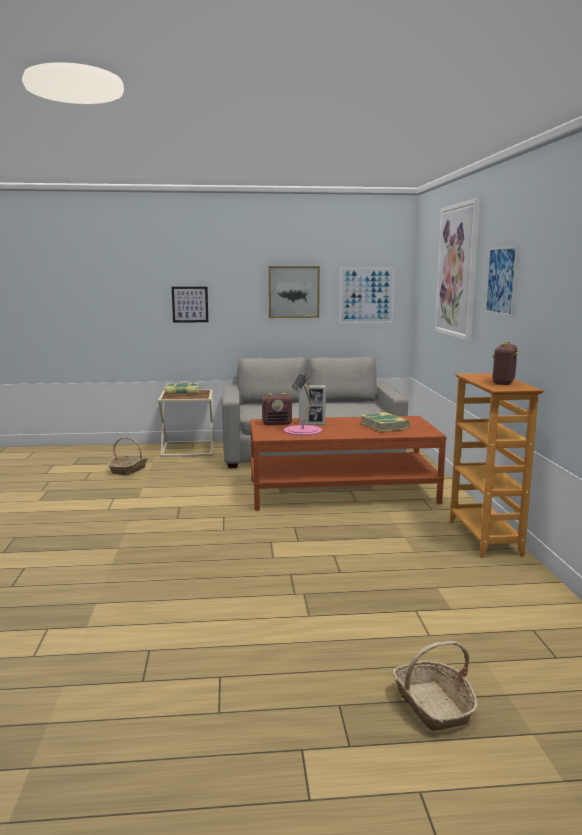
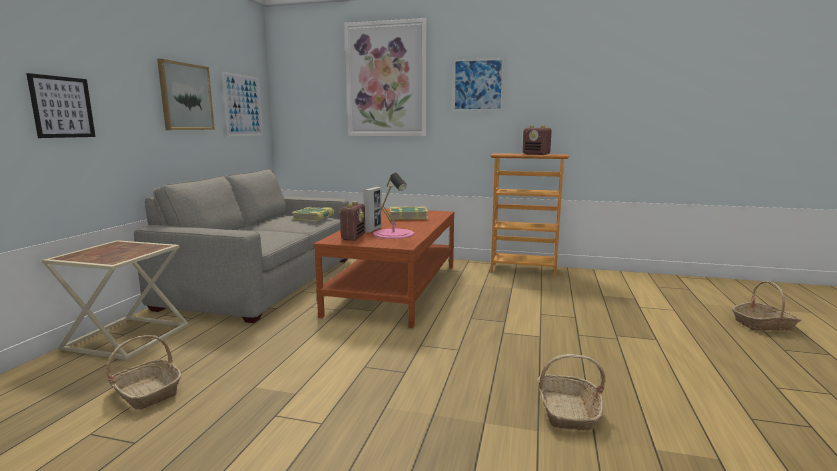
camera: 70 degrees left, 0 degrees up
(139, 572) = (567, 411): none -> basket
(182, 393) = (98, 252): book -> book (314, 218)

